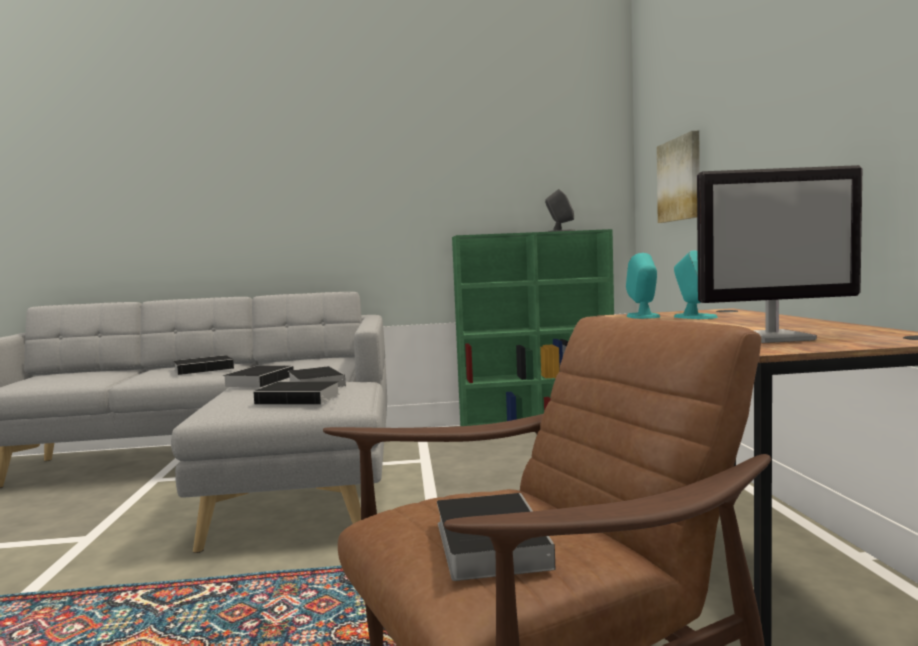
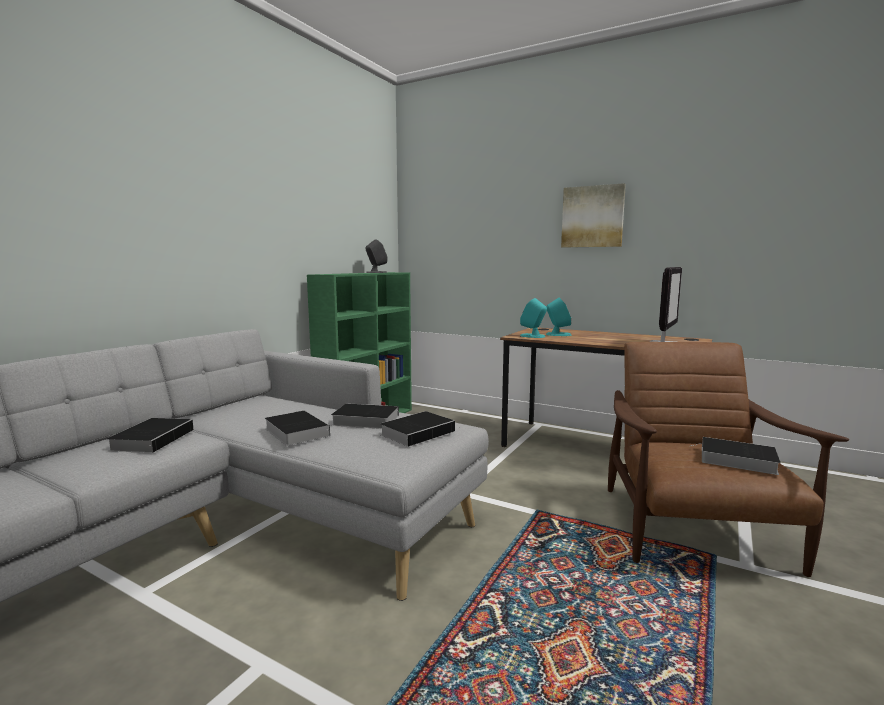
camera: 55 degrees left, 5 degrees up
(680, 179) = (466, 244): picture -> picture (592, 217)

